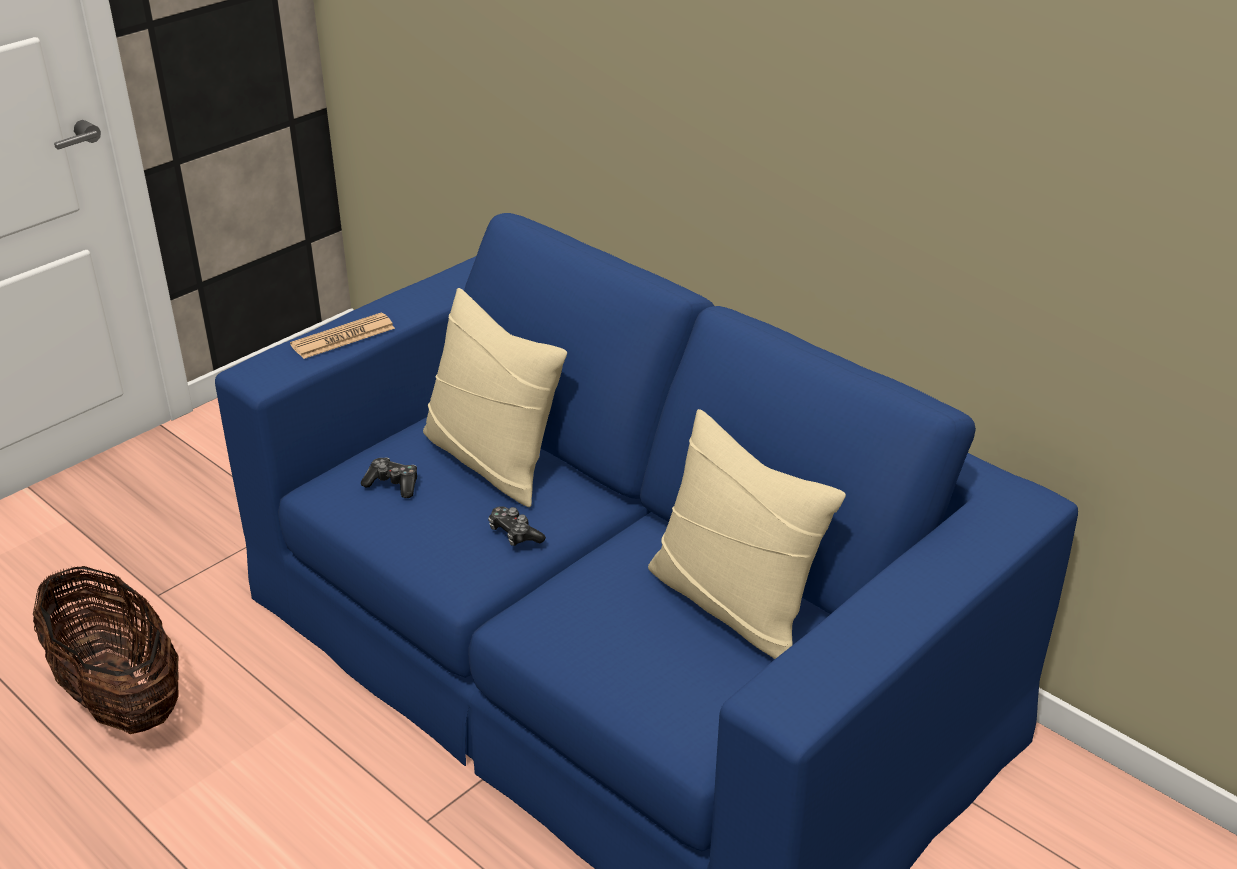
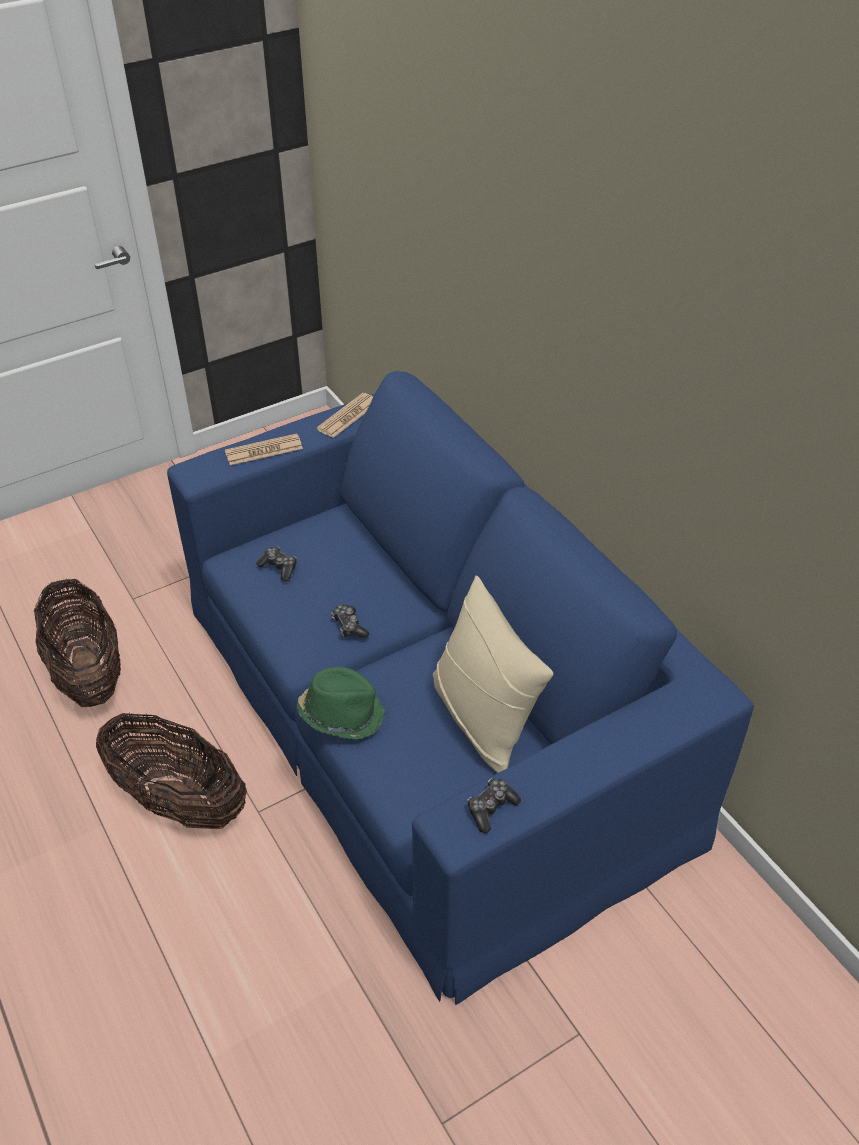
camera: 15 degrees right, 10 degrees up
(308, 830) = (179, 801): none -> basket
(440, 287) = (348, 416): none -> newspaper
(492, 461) = (355, 561): beige pillow -> none
(545, 633) = (341, 713): none -> green hat
(819, 671) = (491, 808): none -> game controller

